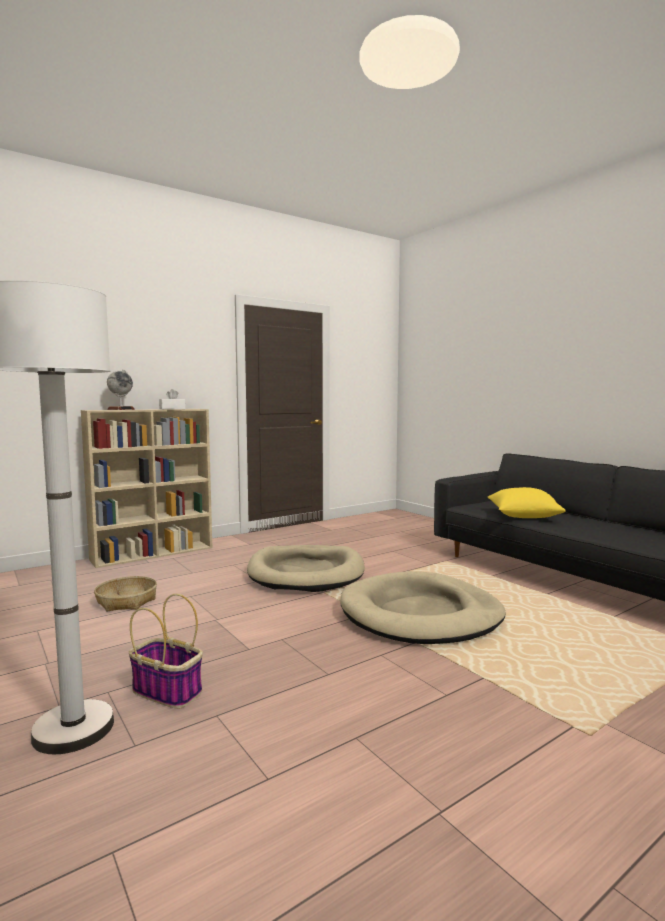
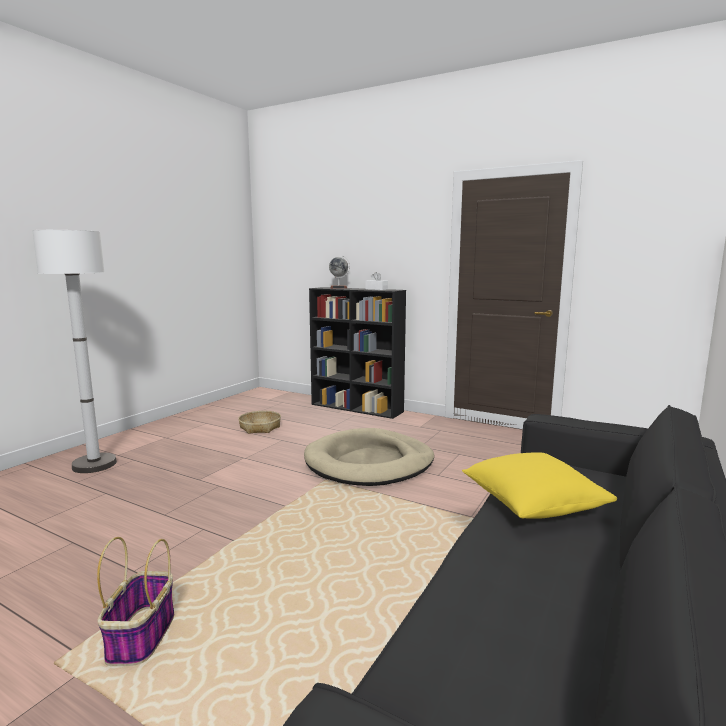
camera: 65 degrees right, 5 degrees up
(154, 553) = (357, 408): beige bookcase -> black bookcase
(168, 691) = (134, 473): basket -> basket (141, 637)
(421, 614) = (303, 534): beige dog bed -> none

